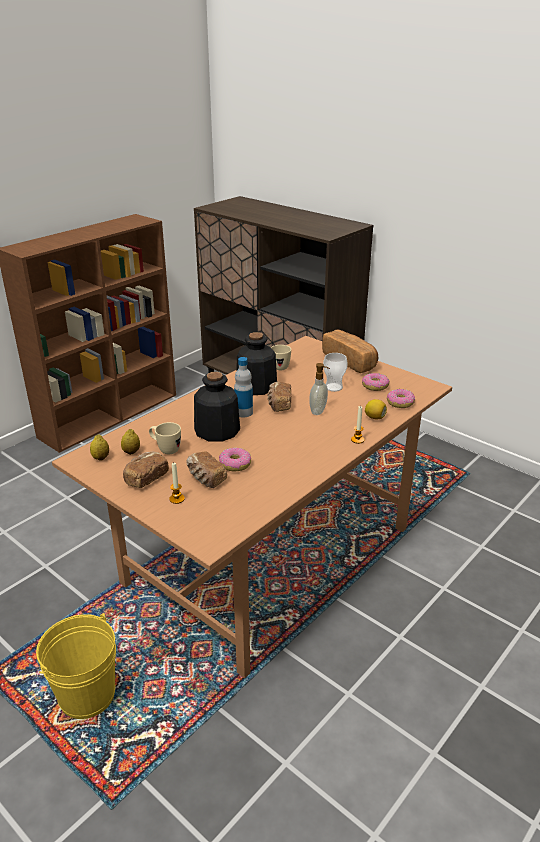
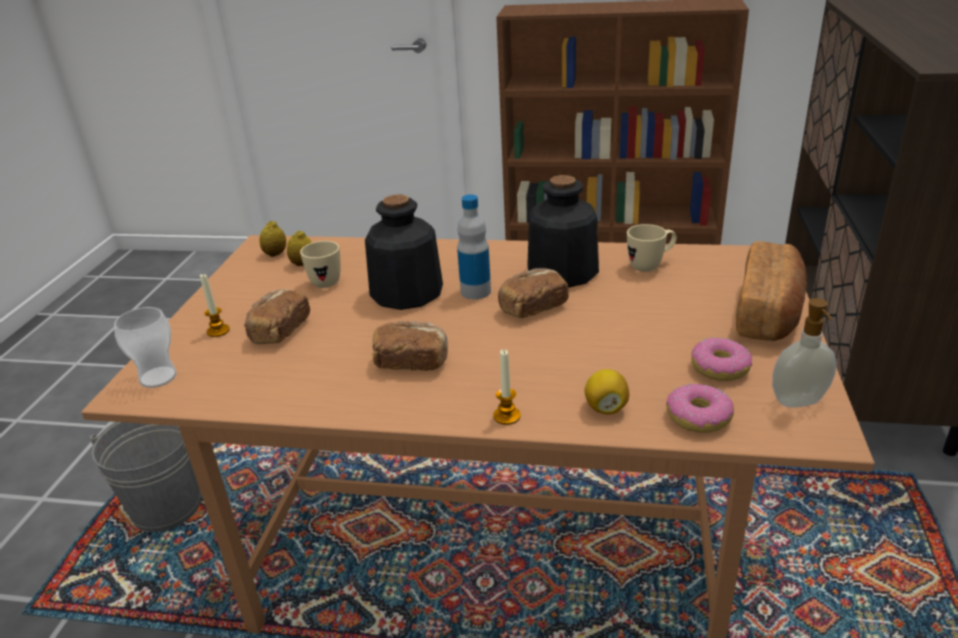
camera: 60 degrees right, 0 degrees up
(87, 695) = (167, 508): yellow bucket -> grey bucket
(146, 478) = (251, 294): bread -> bread (411, 362)
(235, 464) = (331, 337): donut -> none
(318, 411) = (555, 346): soap dispenser -> soap dispenser (799, 402)
(333, 387) = (653, 331): cup -> cup (158, 377)

